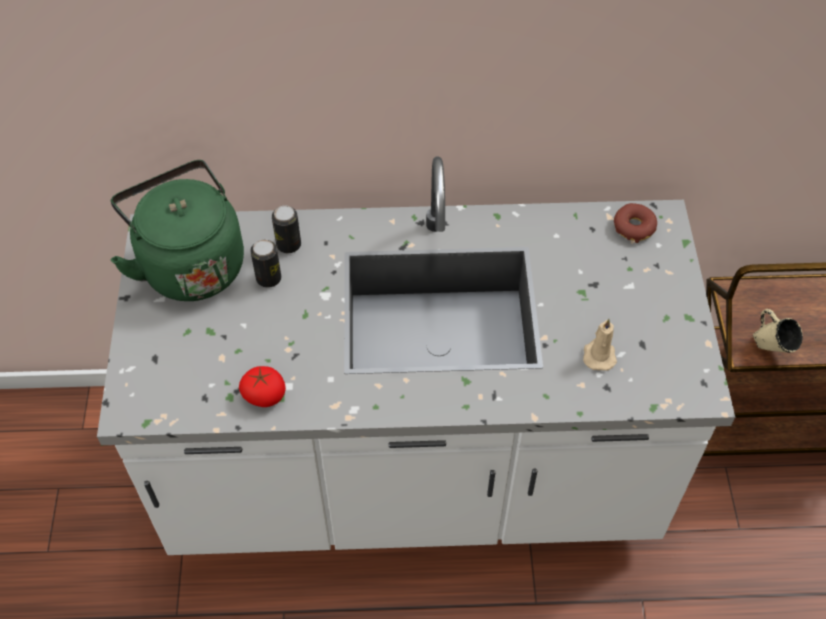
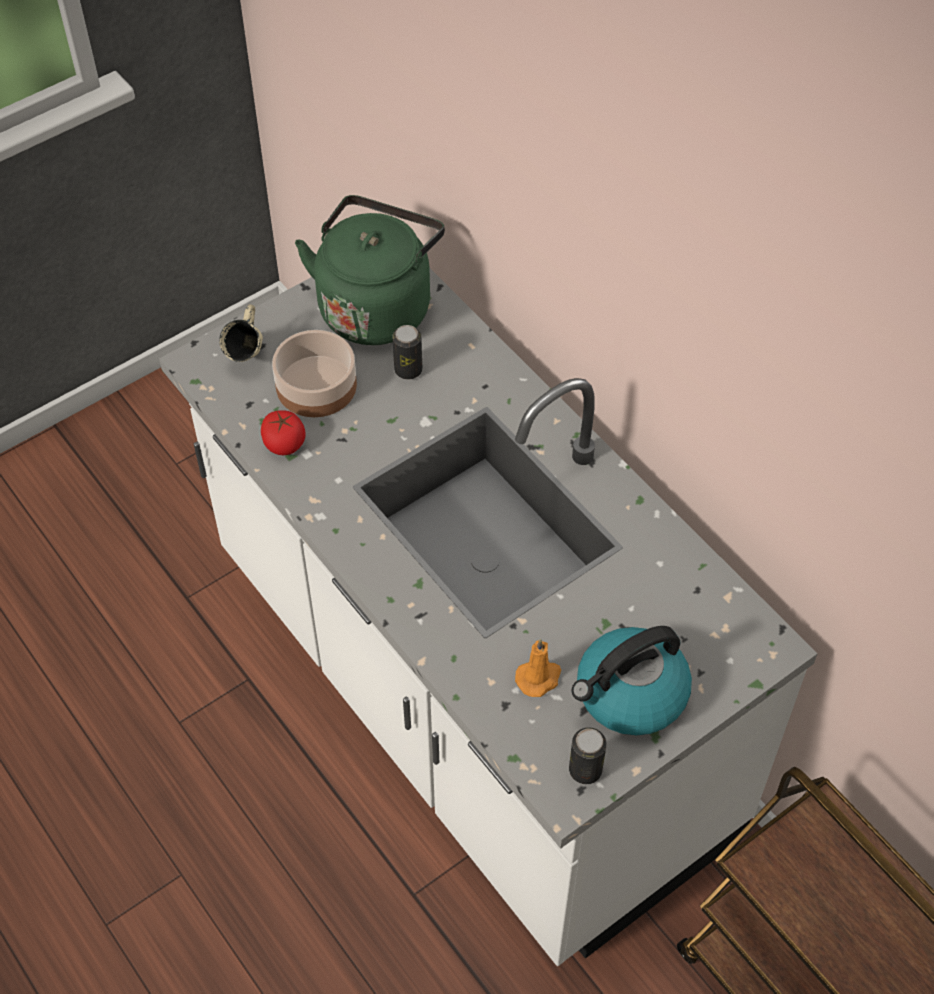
camera: 55 degrees right, 0 degrees up
(229, 344) = (315, 386): none -> bowl
(288, 245) = (458, 361): can -> can (585, 770)
(599, 354) = (539, 678): beige candle -> orange candle
(634, 227) = (733, 626): donut -> none
(648, 312) = (629, 695): none -> kettle
(770, 348) = (781, 889): beige mug -> beige mug (248, 358)

